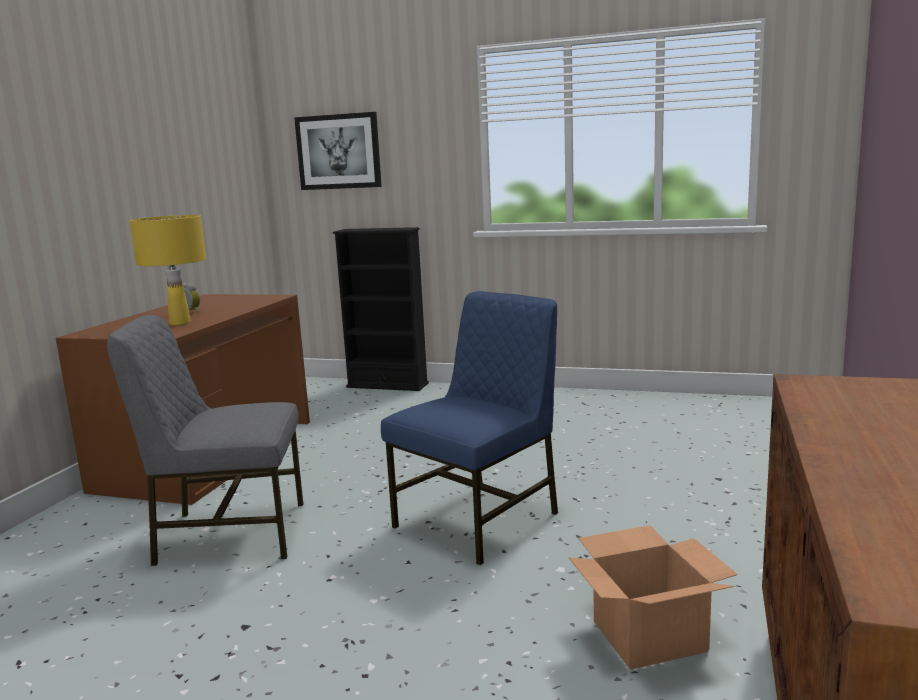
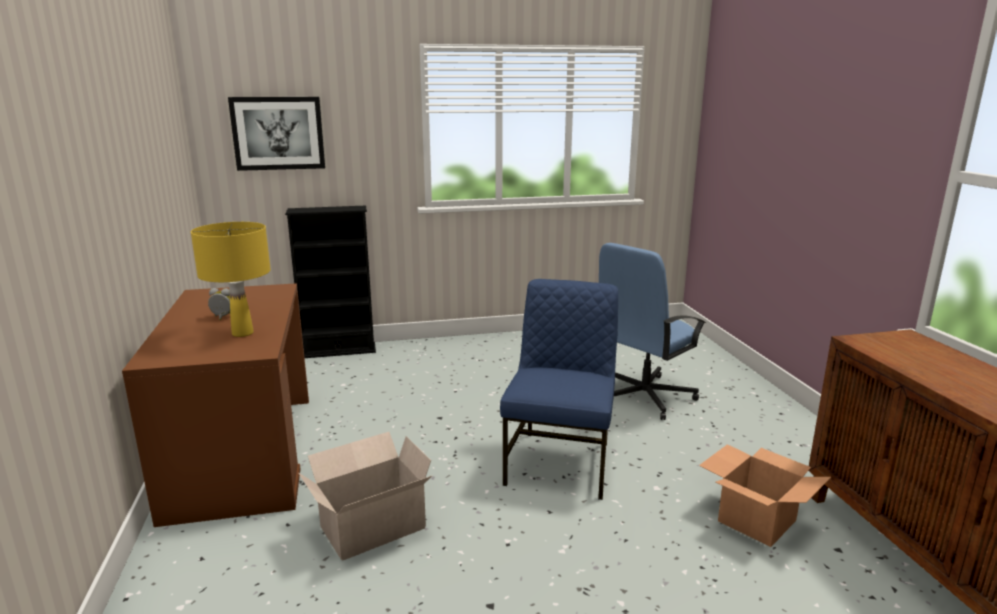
camera: 30 degrees left, 5 degrees up
(229, 533) = (369, 528): grey chair -> cardboard box
(668, 474) = (642, 396): none -> blue office chair

